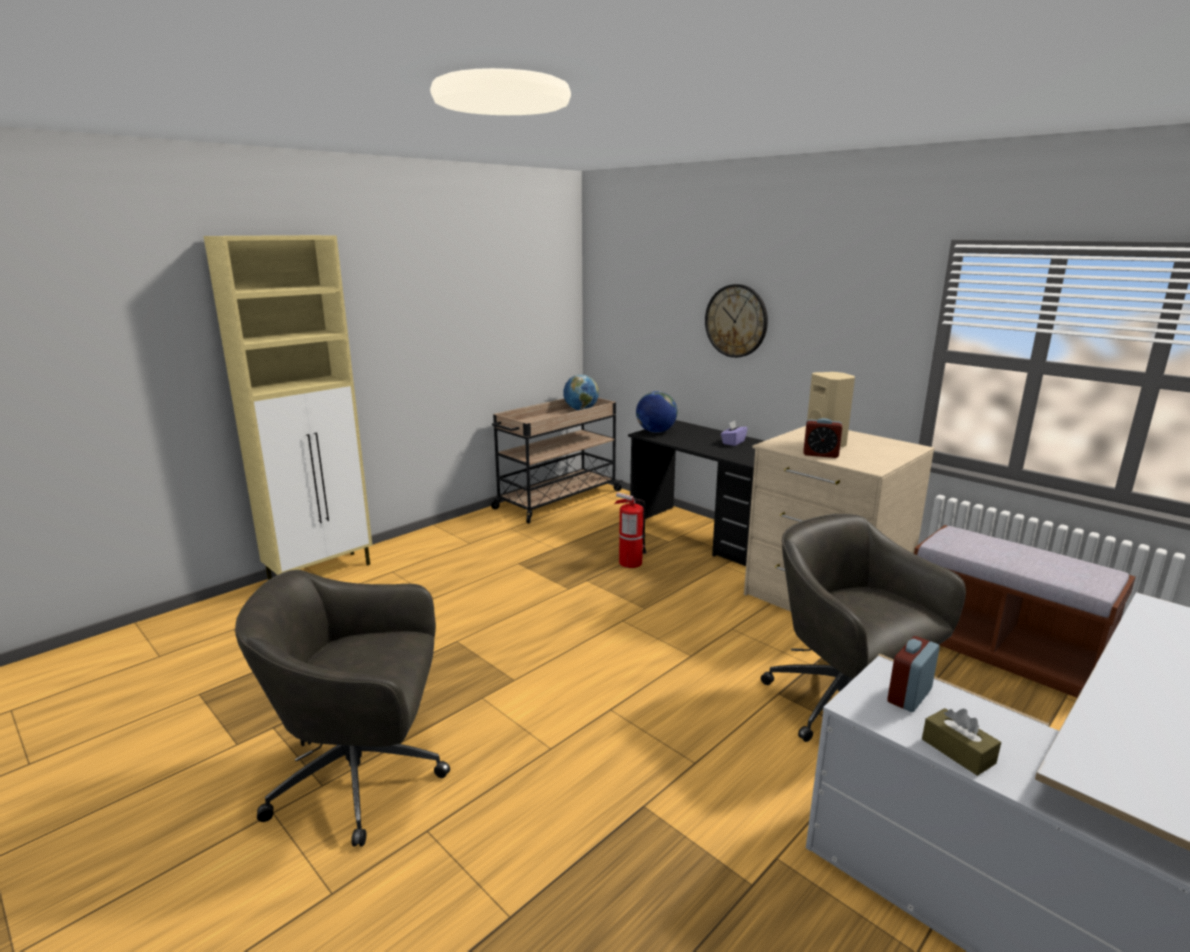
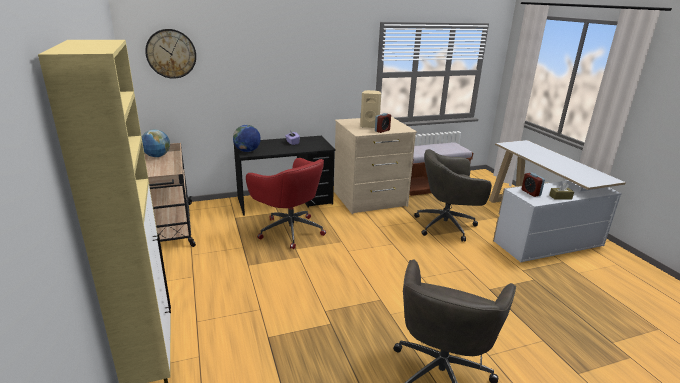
camera: 65 degrees left, 5 degrees up
(630, 563) = (289, 230): fire extinguisher -> red office chair
(736, 321) = (270, 72): wall clock -> wall clock (171, 54)

